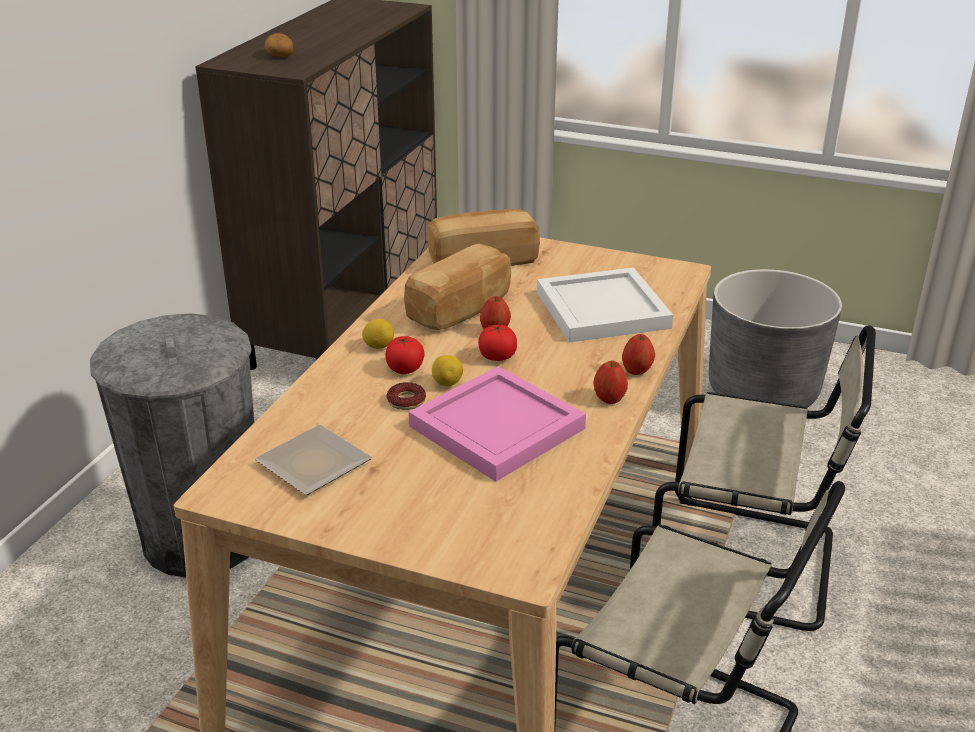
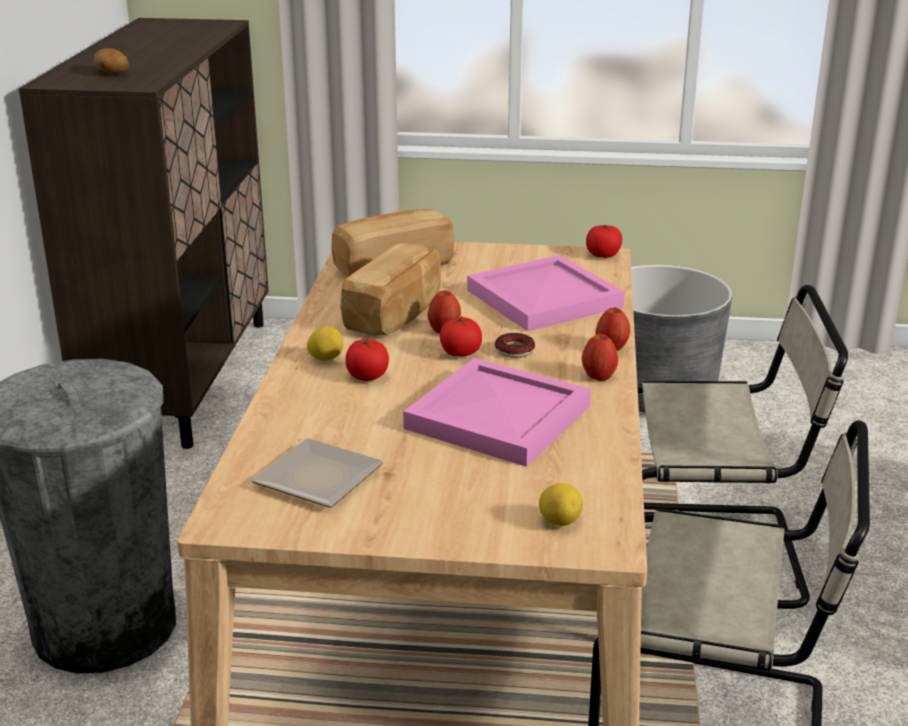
camera: 15 degrees left, 5 degrees down
(406, 401) = (386, 405): donut -> donut (514, 351)
(447, 383) = (421, 384): lemon -> lemon (559, 522)
(603, 309) = (544, 297): white tray -> pink tray
(682, 270) = (603, 255): none -> tomato

